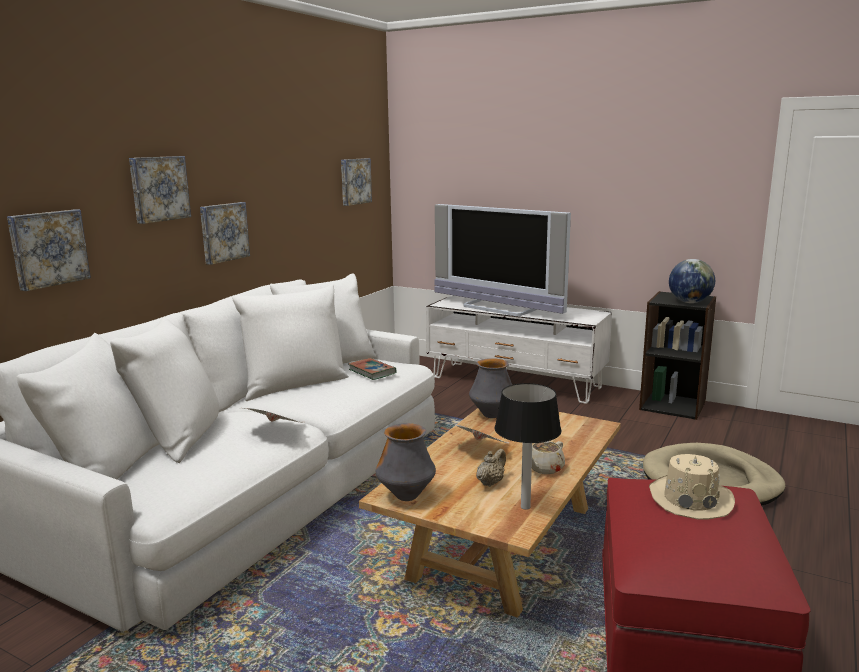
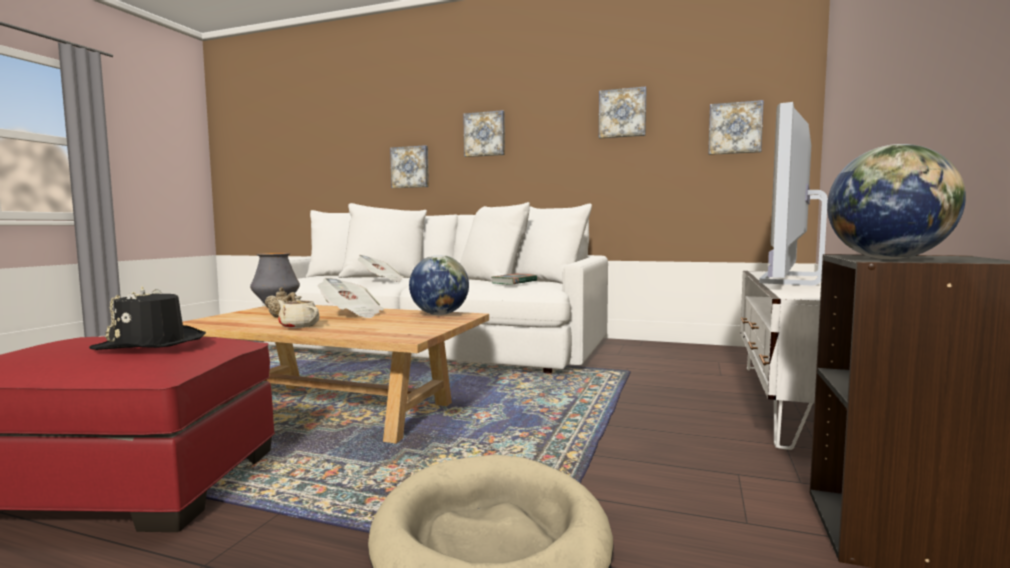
camera: 80 degrees right, 10 degrees down
(223, 232) = (538, 169): picture -> picture (622, 113)
(491, 415) = (439, 314): vase -> globe
(525, 506) = (229, 323): table lamp -> none
(690, 499) = (151, 343): beige hat -> black hat

